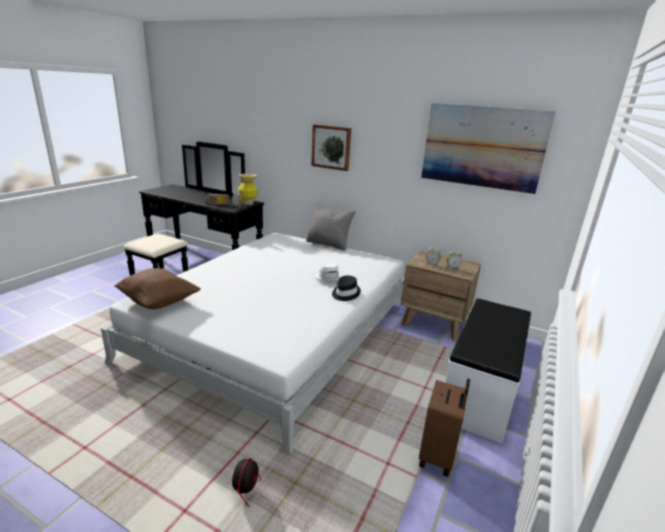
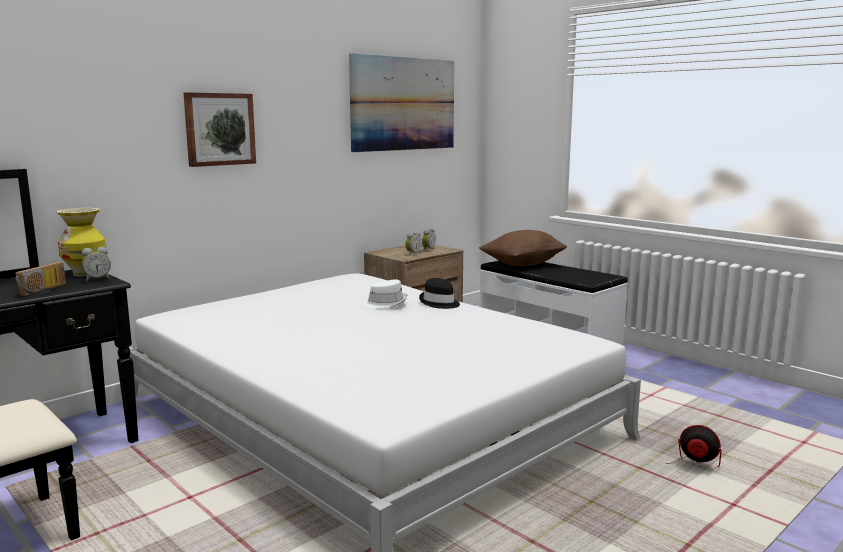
camera: 70 degrees left, 10 degrees down
(158, 302) = (401, 402): brown pillow -> brown pillow (522, 264)
(328, 244) = (257, 293): grey pillow -> none
(438, 456) = (639, 375): brown suitcase -> none

